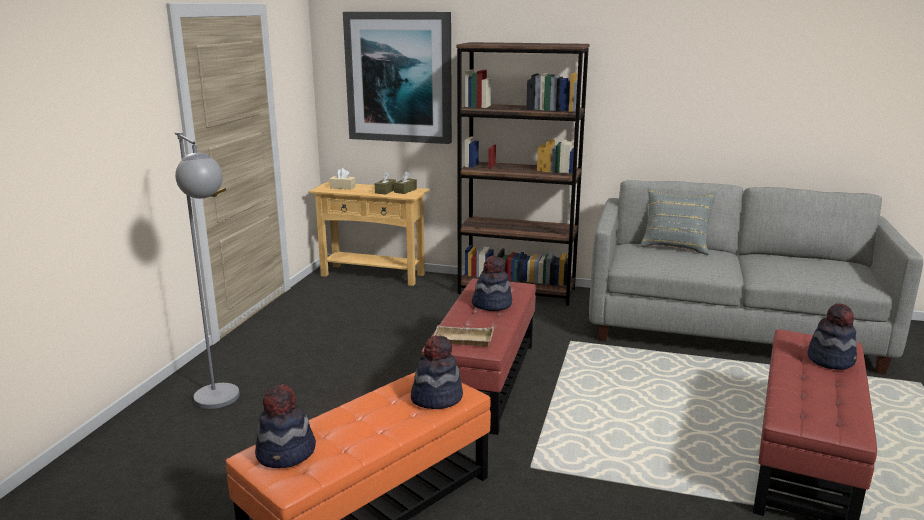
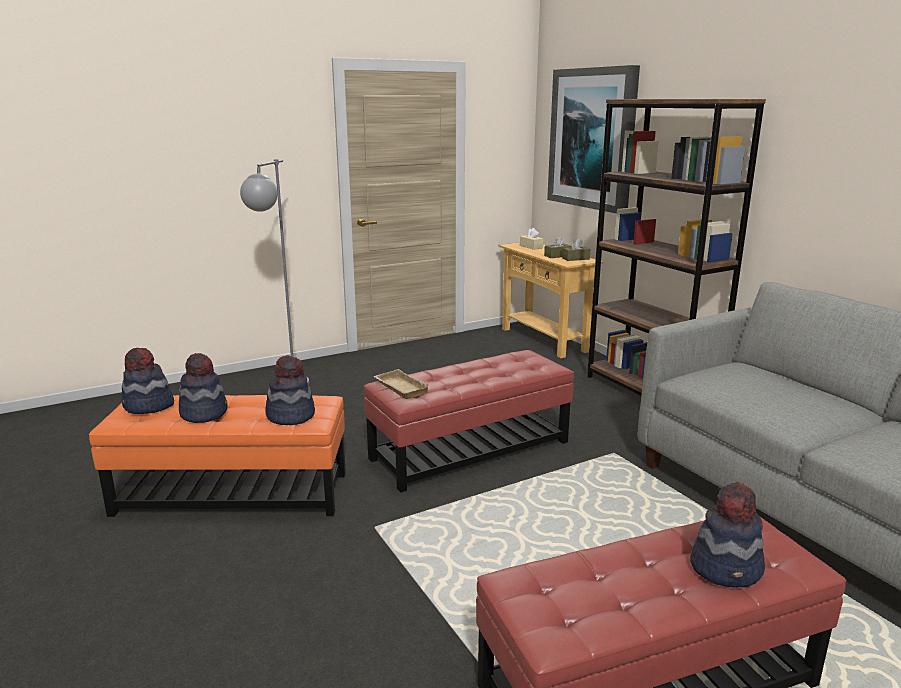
camera: 45 degrees right, 0 degrees up
(492, 304) = (488, 372): hat -> hat (204, 413)
(675, 246) = (793, 380): grey pillow -> none

